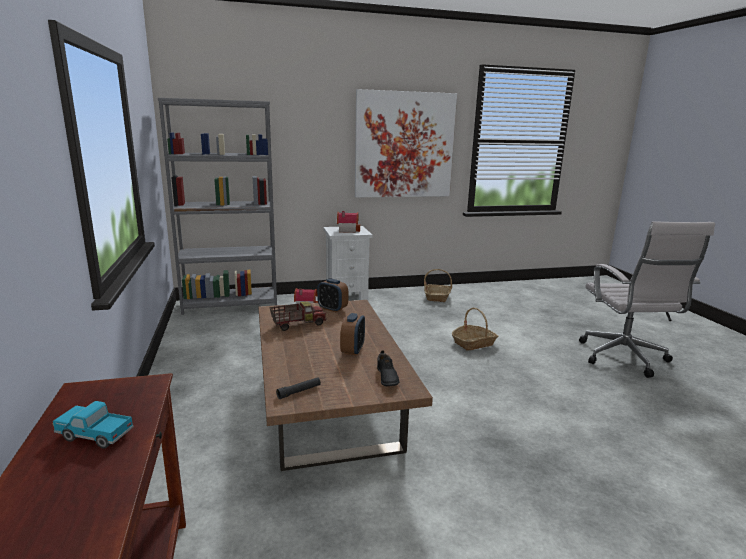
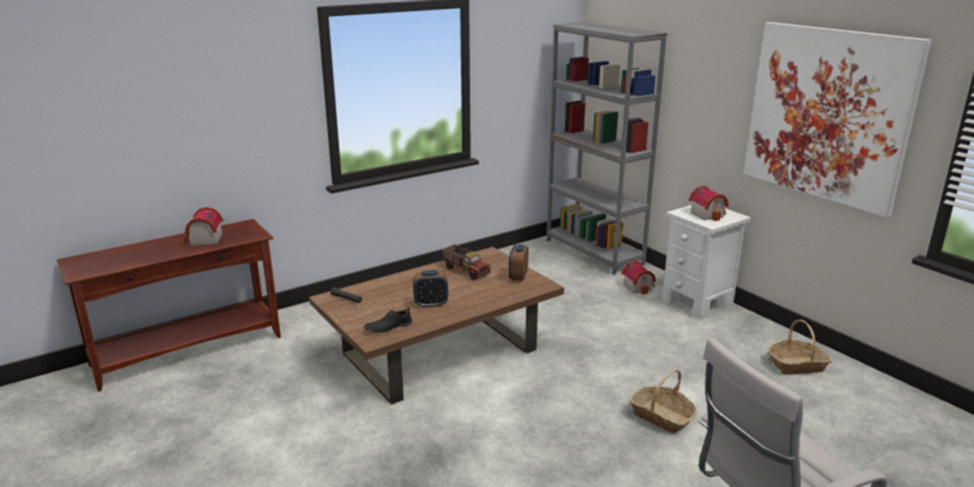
camera: 70 degrees right, 5 degrees up
(94, 435) = (204, 240): toy truck -> toy house

